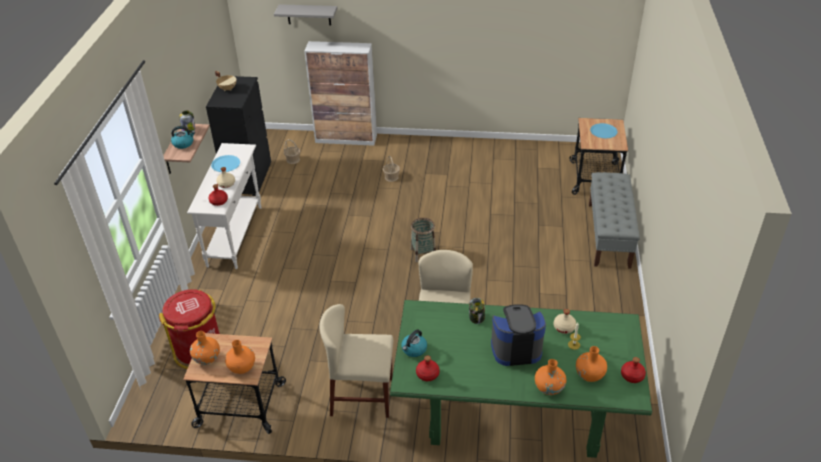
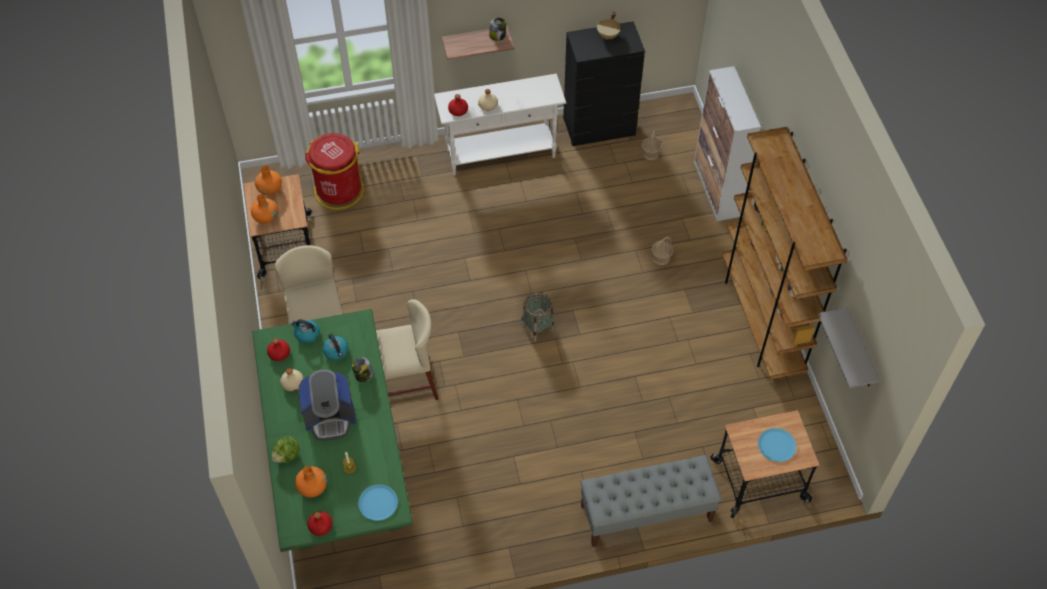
camera: 70 degrees right, 15 degrees up
(183, 143) = (472, 42): kettle -> kettle (336, 351)
(226, 164) = (520, 92): blue plate -> blue plate (378, 503)
(308, 14) = (743, 42): grey shelf -> grey shelf (860, 351)
(468, 147) = (761, 320): none -> brown bookcase
(516, 349) = (330, 417): coffee machine -> coffee machine turned 105 degrees clockwise
(549, 387) = (287, 455): orange vase -> lettuce
(564, 327) = (372, 454): beige bottle -> beige bottle (293, 383)

